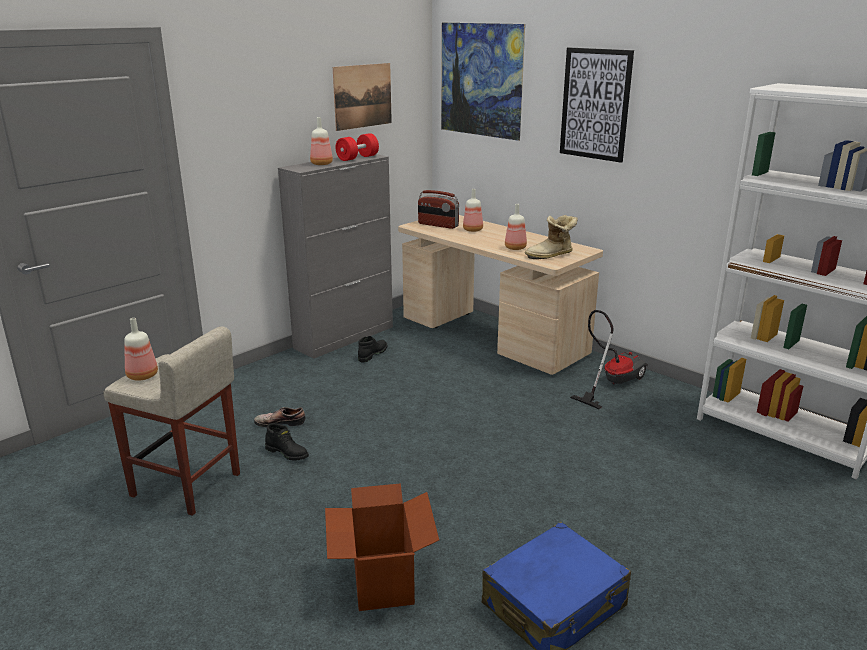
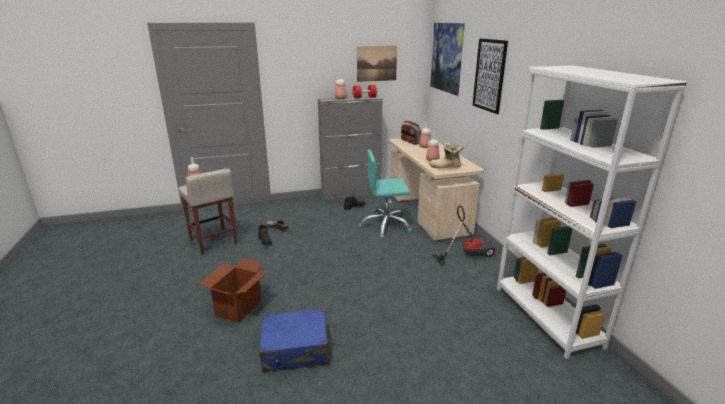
camera: 30 degrees right, 0 degrees up
(456, 372) = (386, 226): none -> turquoise office chair

